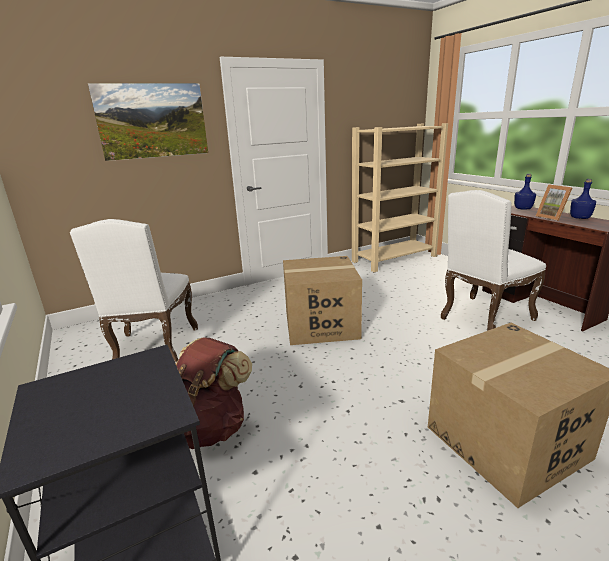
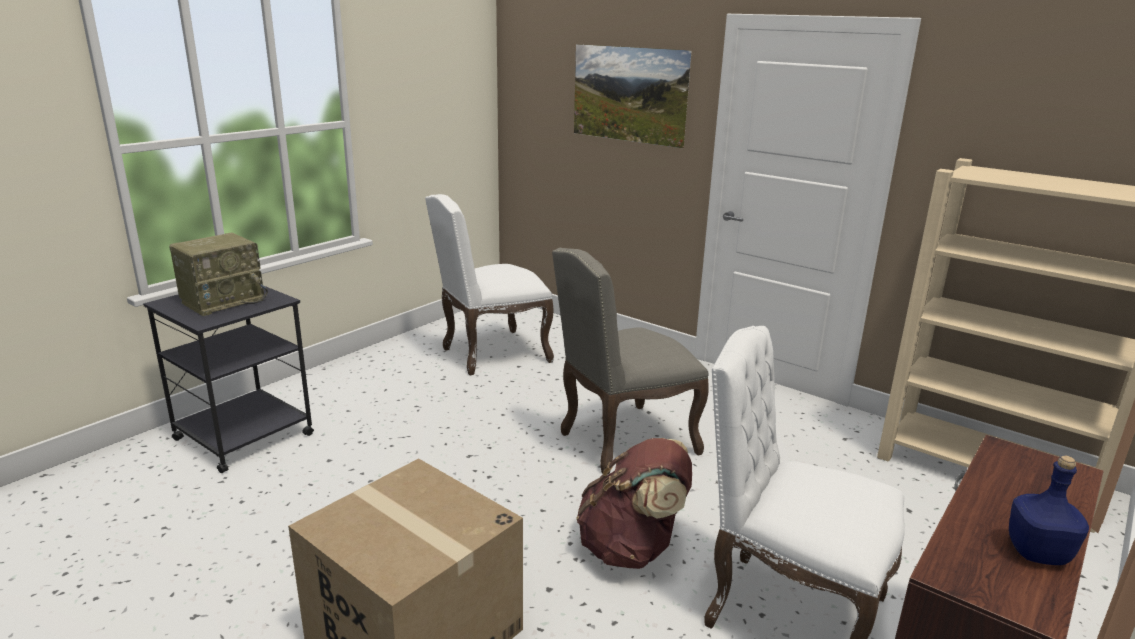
camera: 65 degrees right, 0 degrees up
(101, 399) = (223, 301): none -> radio
(210, 427) = (382, 421): brown backpack -> brown backpack (632, 548)
(320, 325) = (623, 441): cardboard box -> grey chair
(523, 208) = (1050, 475): blue bottle -> none
(552, 217) = (988, 509): picture frame -> none

